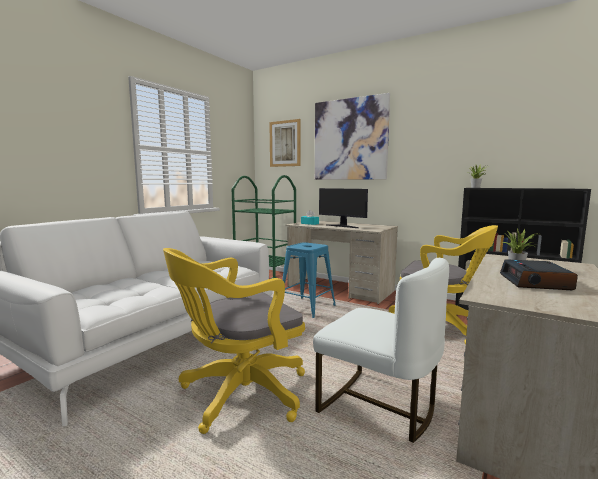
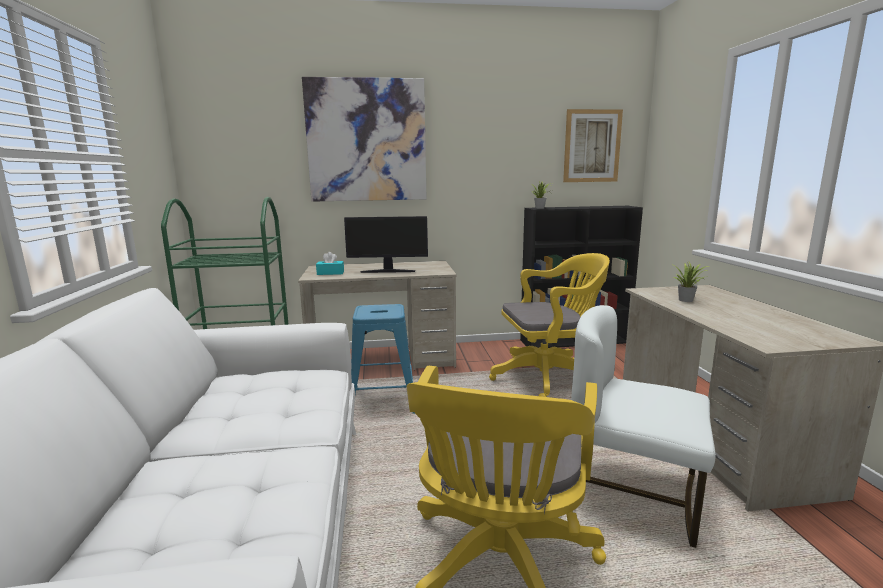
camera: 40 degrees left, 5 degrees up
(285, 143) = (244, 140): picture -> picture (592, 146)
(379, 406) = (633, 493): white chair -> white chair turned 150 degrees counterclockwise
(536, 282) = (742, 316): alarm clock -> none

